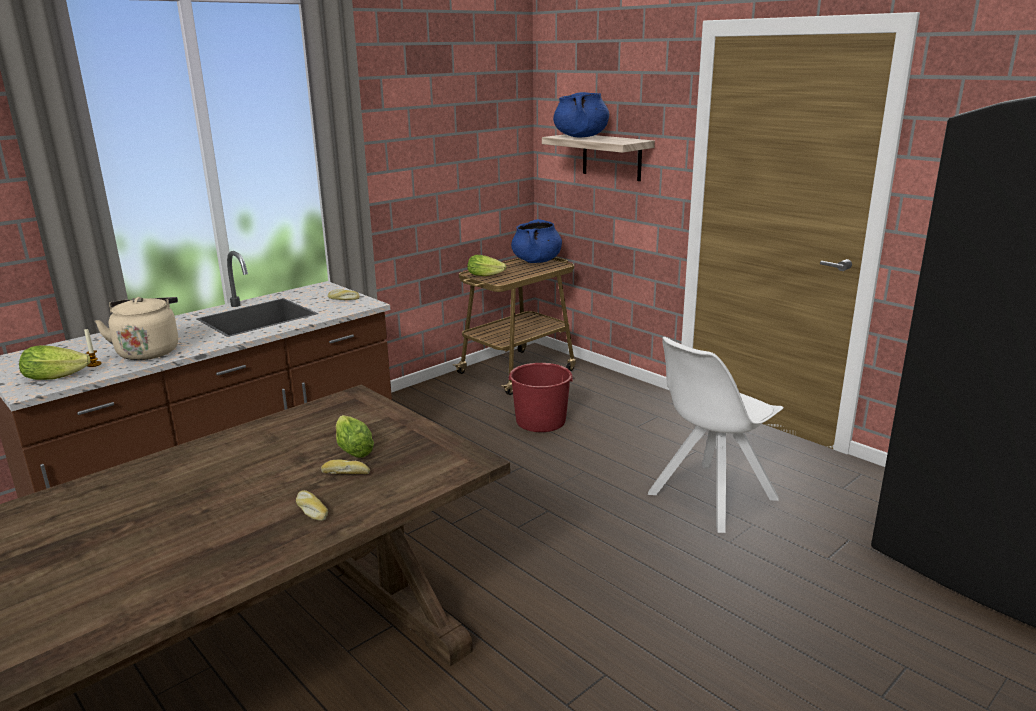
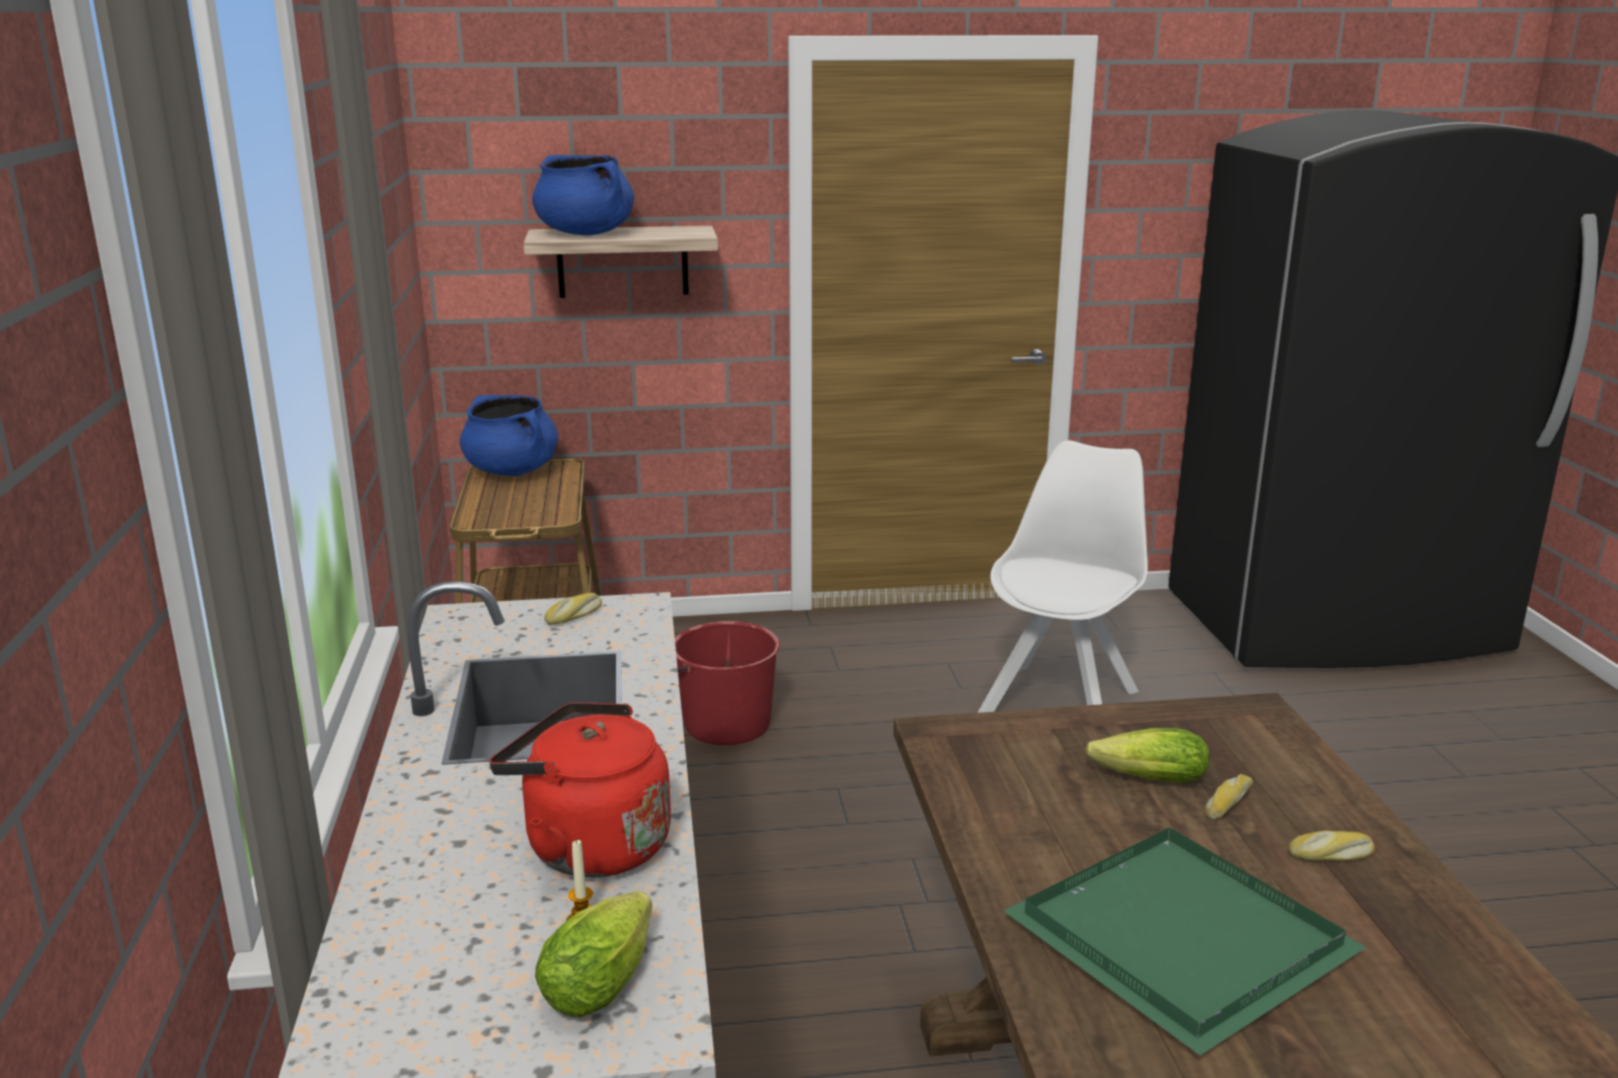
camera: 55 degrees left, 0 degrees up
(148, 351) = (590, 845): beige kettle -> red kettle
(201, 486) = (1179, 934): none -> green tray
(487, 275) = (509, 515): lettuce -> none
(709, 498) = (1061, 702): white chair -> white chair turned 150 degrees counterclockwise

